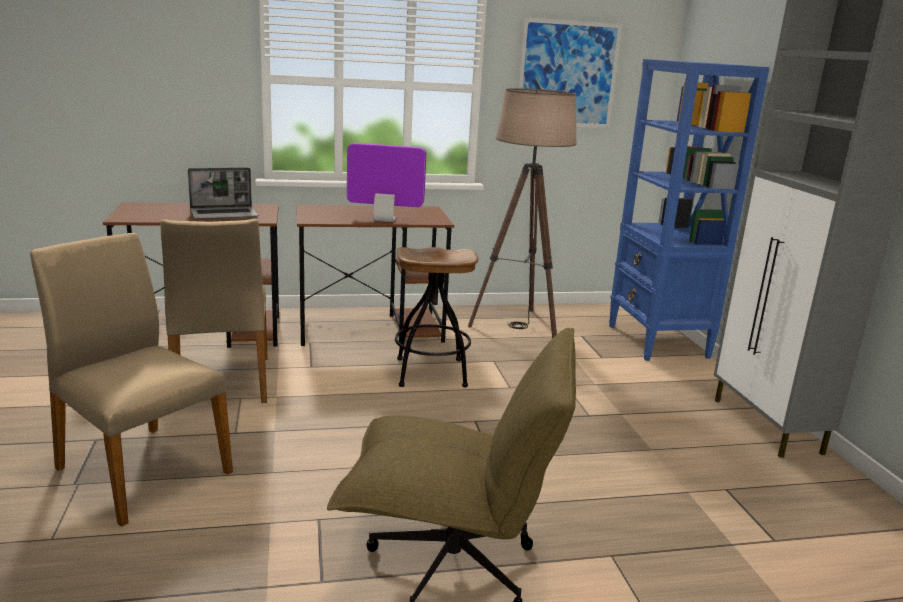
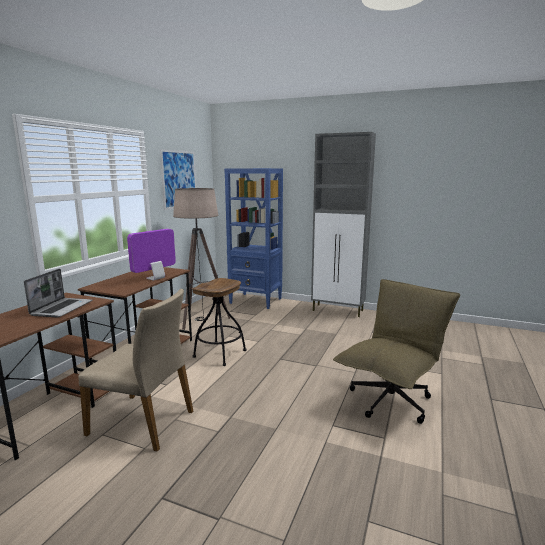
camera: 55 degrees left, 5 degrees down
(140, 470) = (228, 481): beige chair -> none

